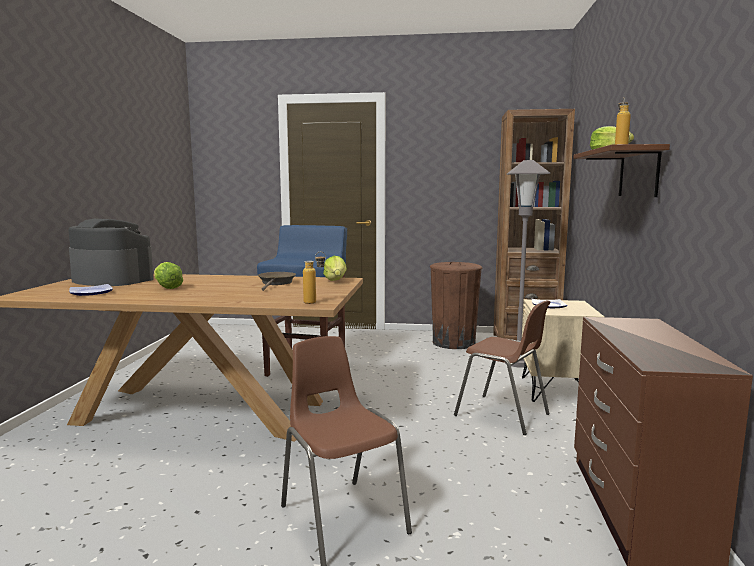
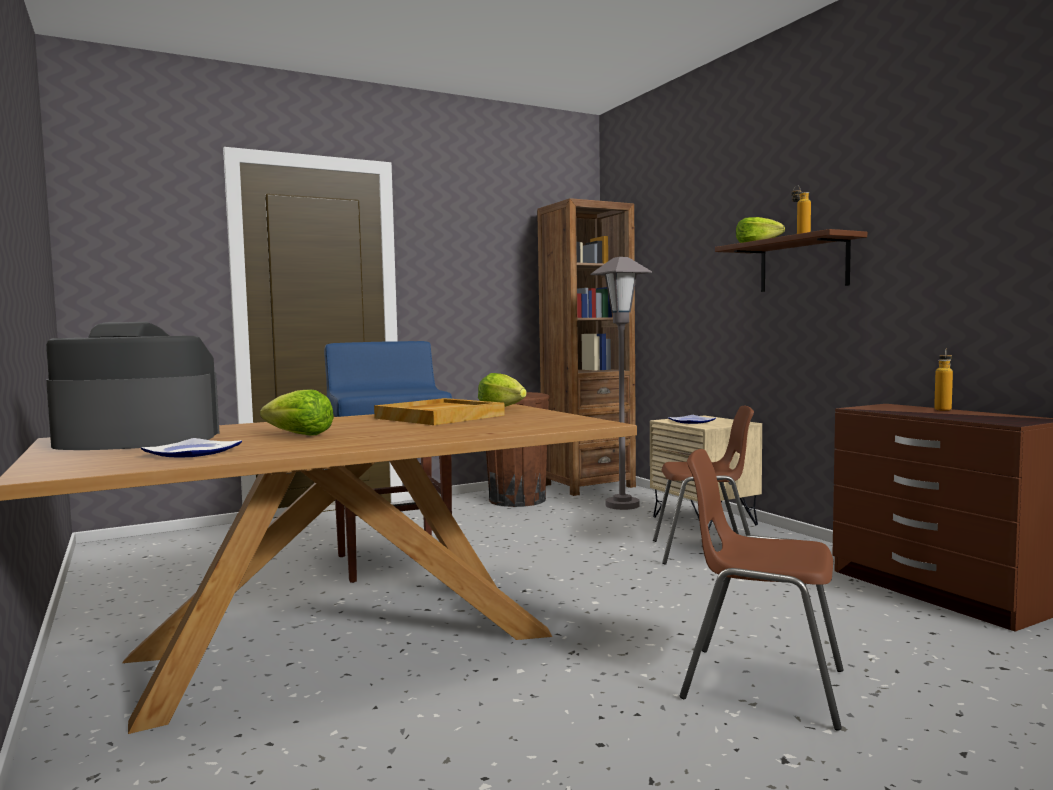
camera: 35 degrees left, 5 degrees down
(276, 283) = (439, 416): brown frying pan -> beige tray
(315, 302) = (585, 423): bottle -> bottle (943, 409)

